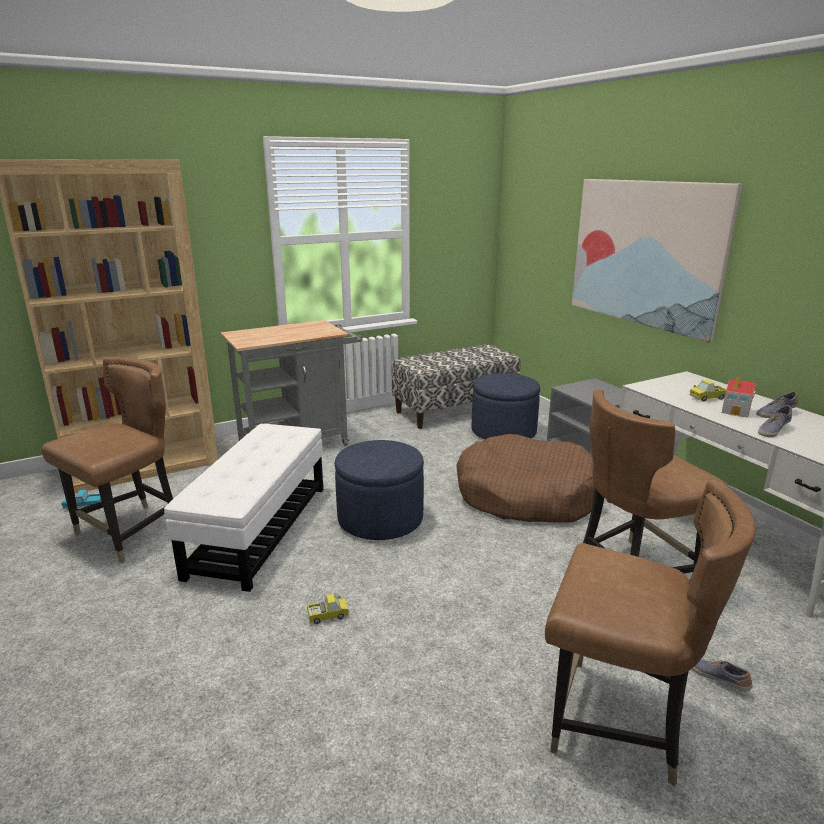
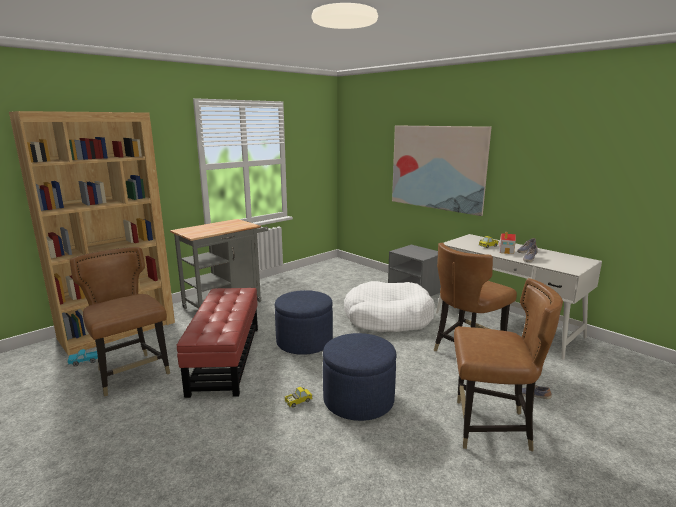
camera: 15 degrees left, 5 degrees down
(131, 532) = (131, 373): brown chair -> brown chair turned 60 degrees counterclockwise
(259, 529) = (225, 359): white ottoman -> red ottoman
(455, 410) = (321, 273): bench -> none
(503, 432) = (358, 283): blue ottoman -> blue ottoman (358, 400)
(525, 495) = (387, 317): brown dog bed -> white dog bed

